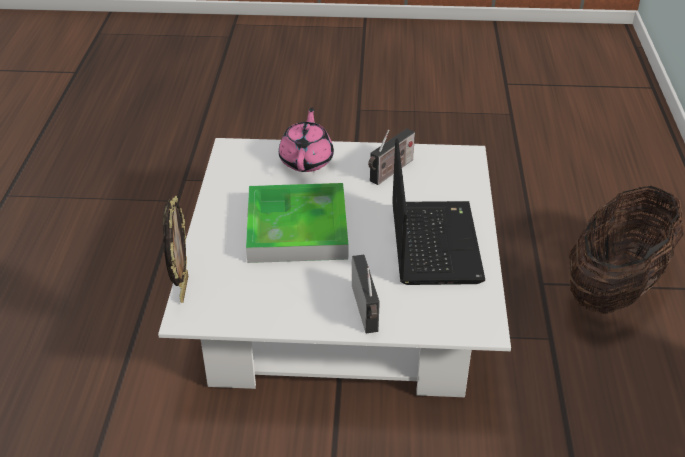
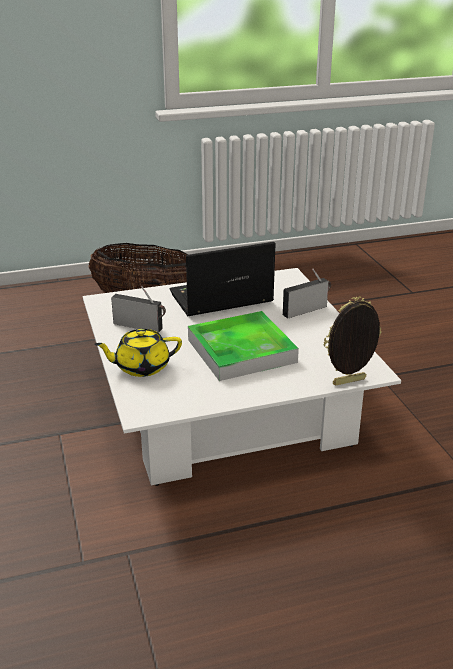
camera: 110 degrees left, 10 degrees down
(307, 160) = (141, 367): pink teapot -> yellow teapot

